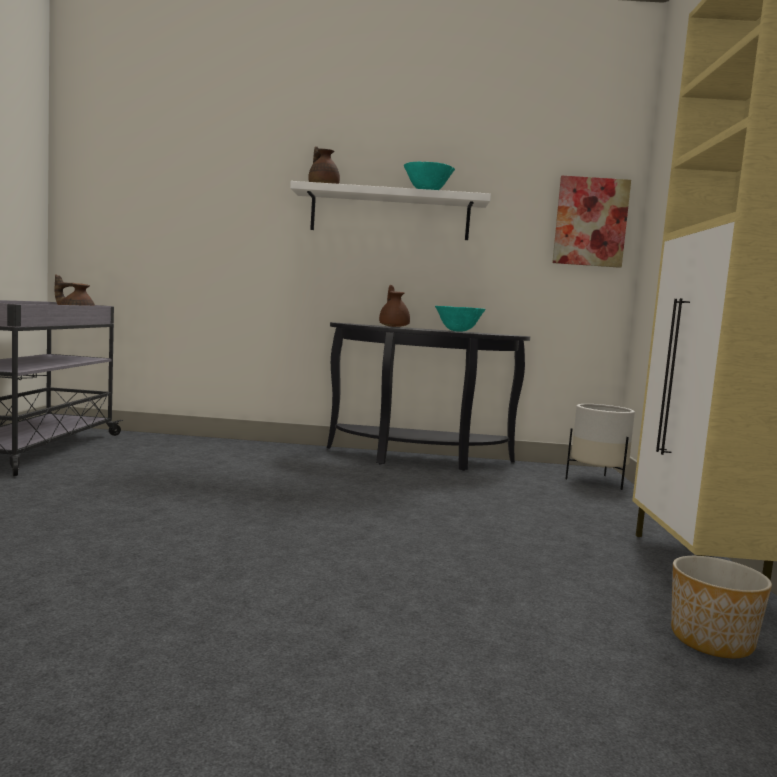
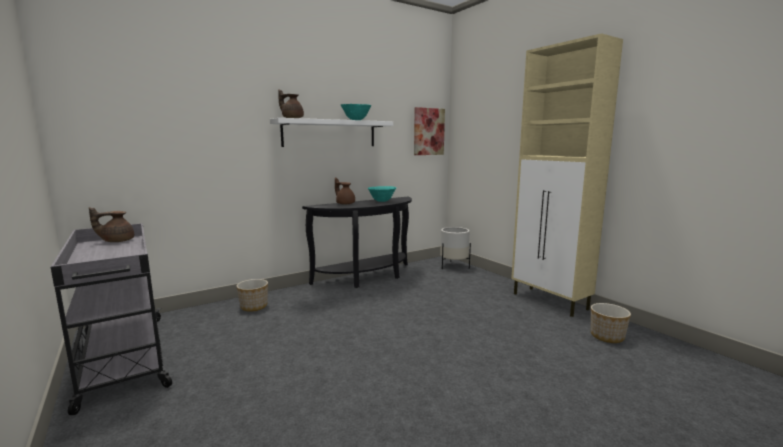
camera: 35 degrees left, 5 degrees up
(221, 448) = (253, 307): none -> planter

